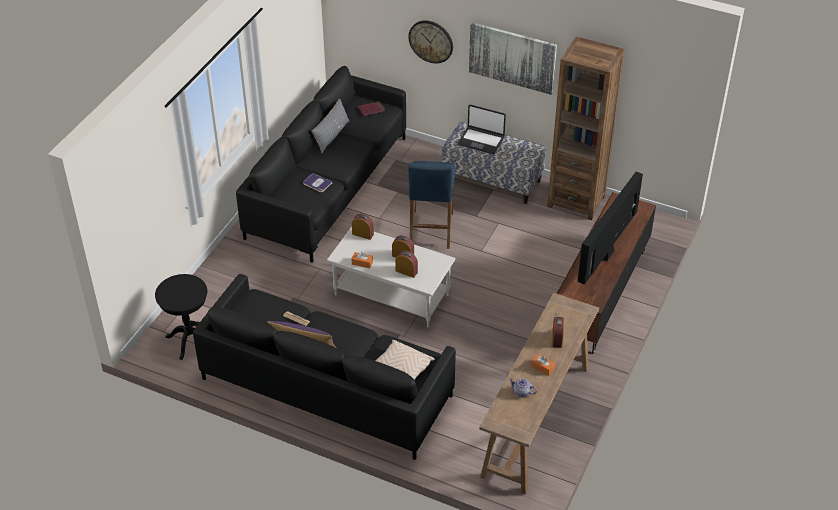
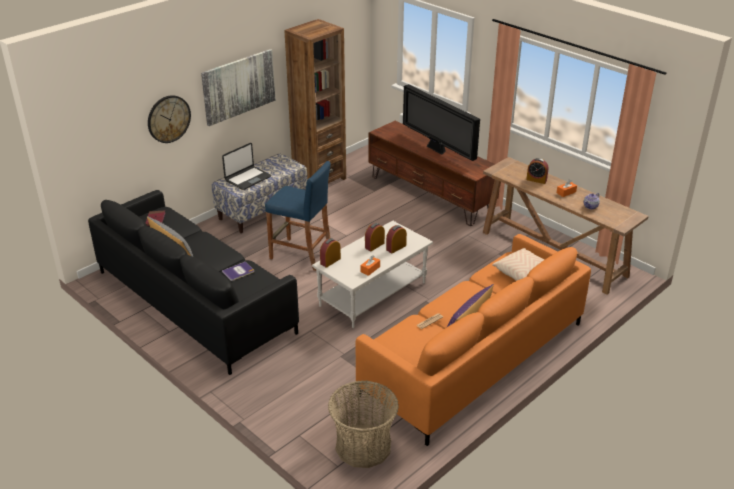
camera: 70 degrees left, 10 degrees down
(189, 341) = (363, 446): black side table -> basket
(327, 387) = (473, 358): black sofa -> orange sofa

